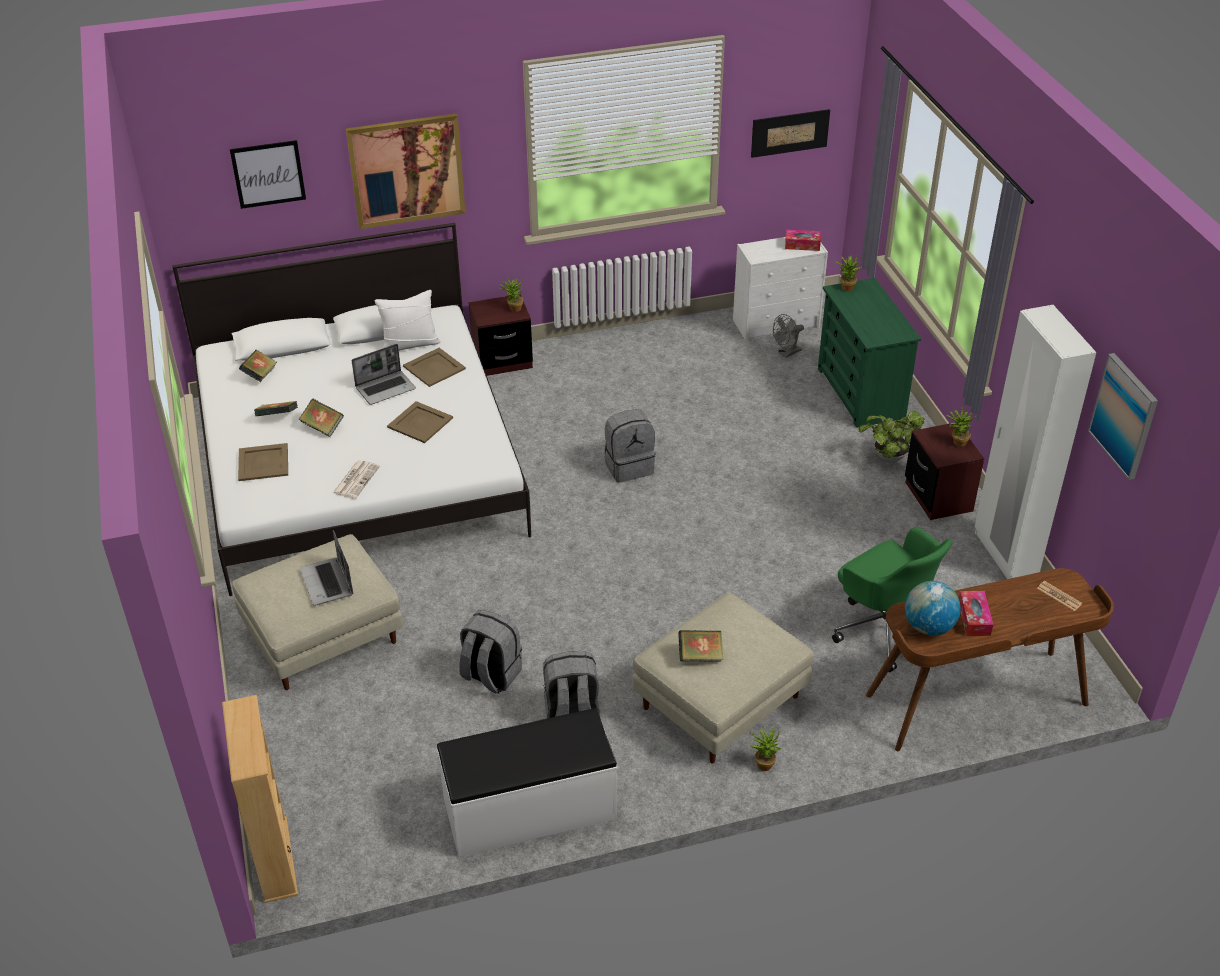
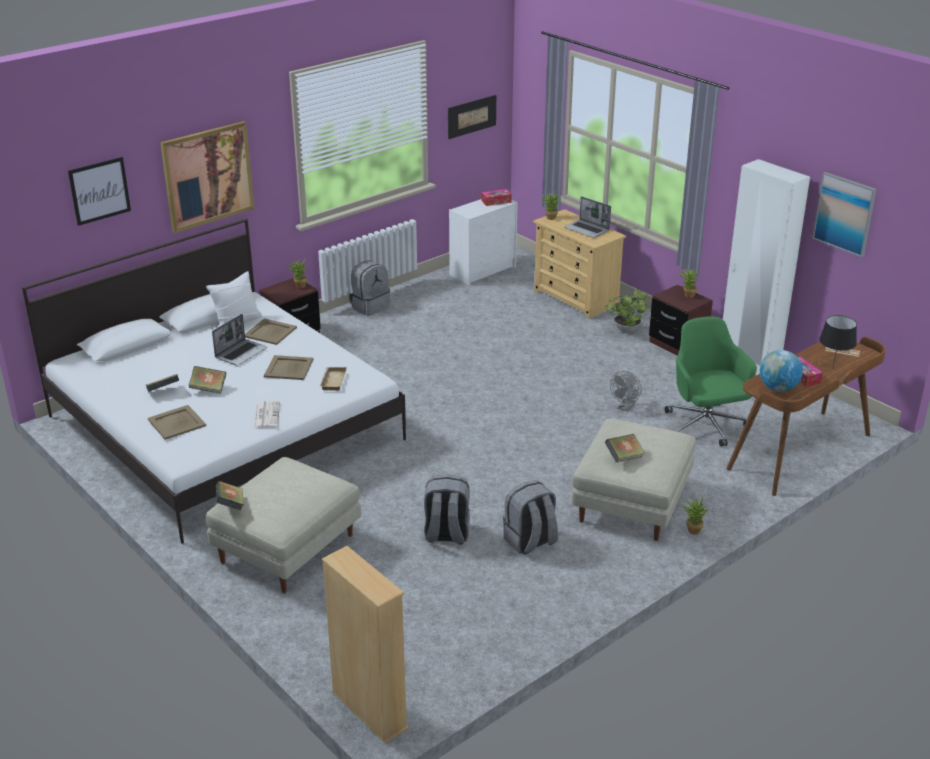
camera: 25 degrees left, 10 degrees down
(260, 375) = (123, 368): book -> book (231, 505)
(328, 583) = (295, 490): laptop -> laptop (587, 229)
(452, 453) = (332, 381): none -> beige tray
(530, 810) = (548, 611): white bench -> none
(629, 466) = (445, 378): grey backpack -> grey backpack (369, 306)
(787, 353) = (505, 286): grey fan -> grey fan (625, 407)
(860, 393) = (576, 298): green dresser -> beige dresser
(884, 627) = (705, 427): green office chair -> green office chair turned 135 degrees counterclockwise
(1023, 620) = (833, 369): none -> black table lamp

